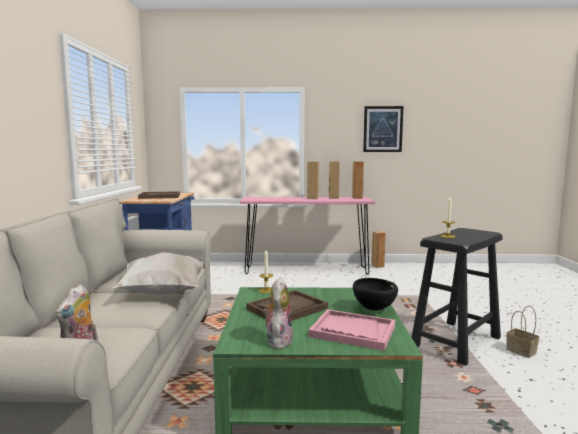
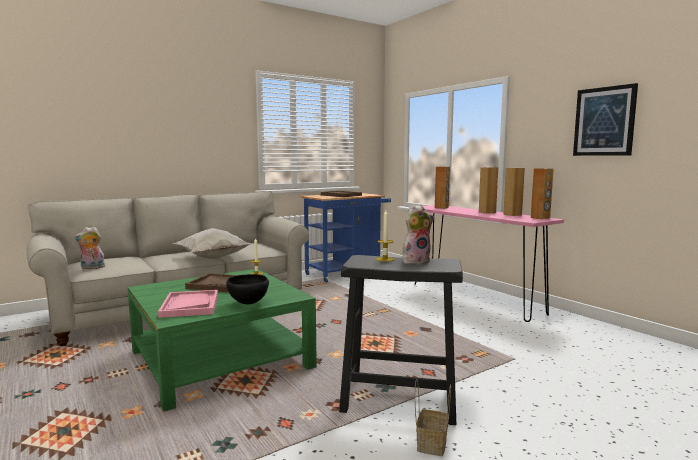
camera: 55 degrees right, 0 degrees up
(278, 340) = (157, 293): plush toy -> plush toy (416, 261)
(378, 266) = (571, 320): brown speaker -> brown speaker (441, 208)

